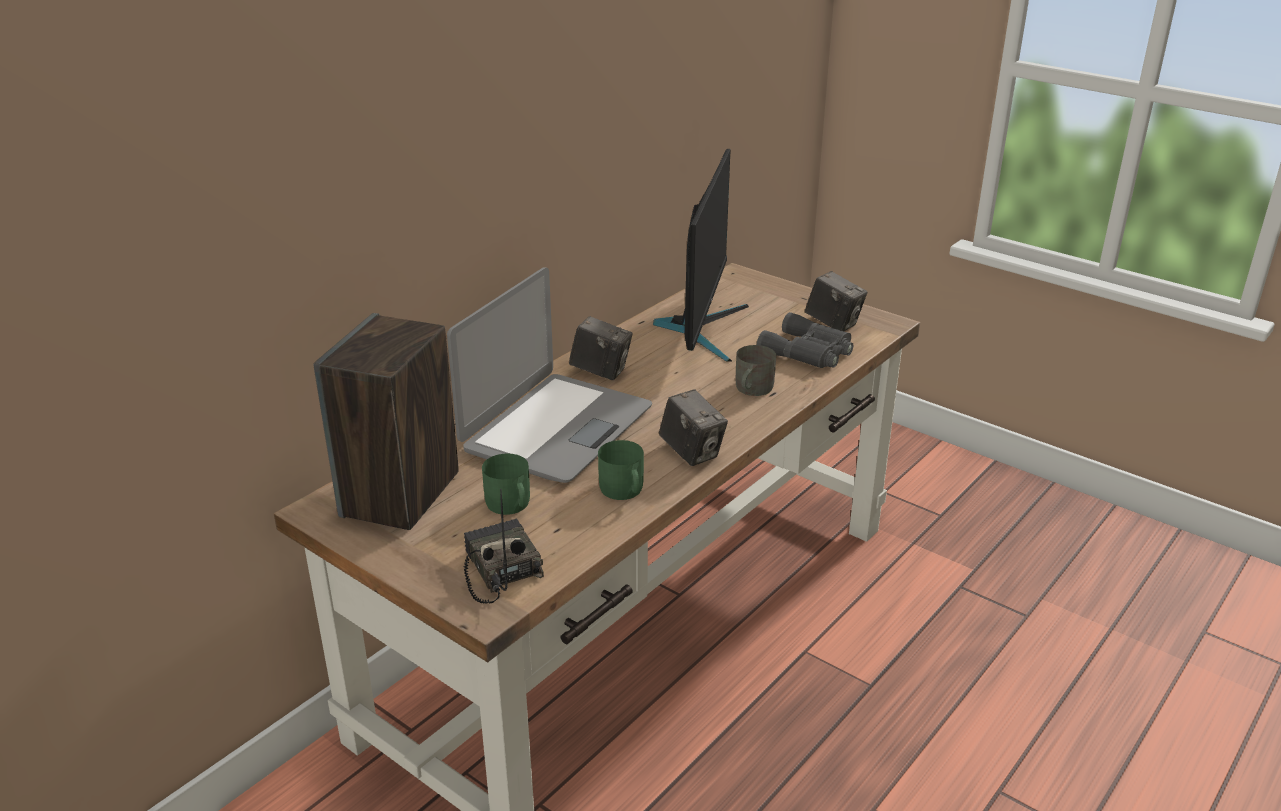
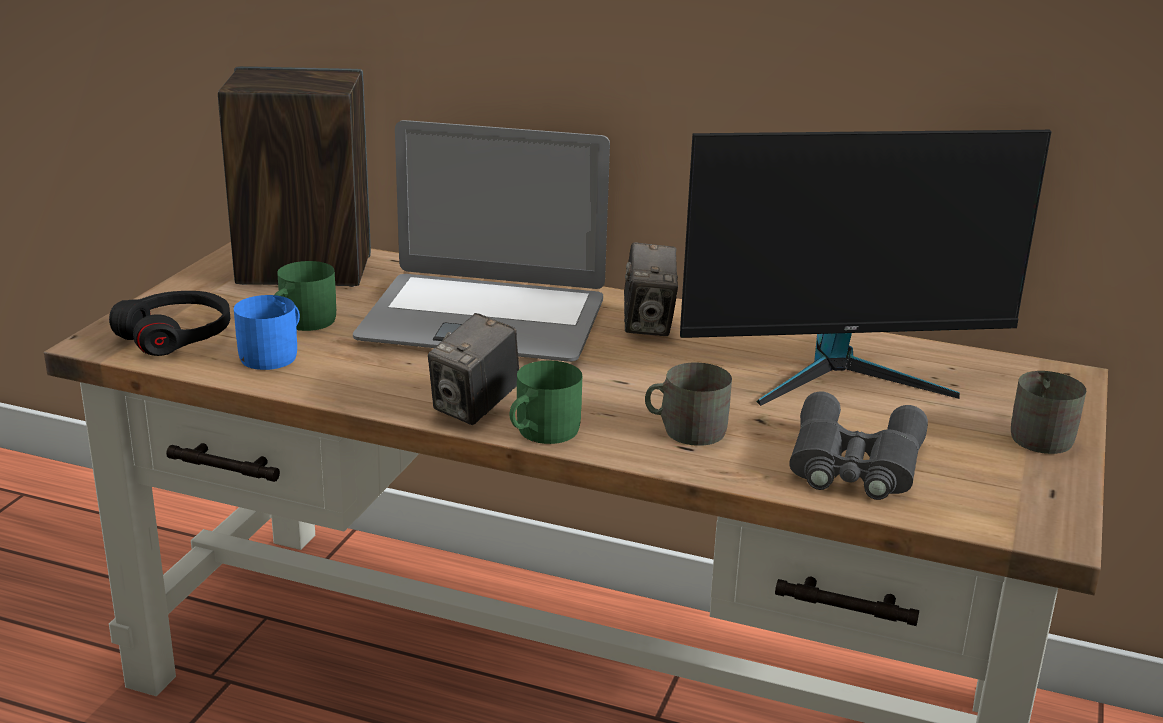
camera: 70 degrees right, 5 degrees down
(498, 569) = (176, 336): radio -> black headphones
(564, 523) = (275, 354): none -> blue mug
(623, 491) = (358, 377): green mug -> green mug (541, 432)
(796, 298) = (1042, 435): none -> grey mug
(833, 324) = (983, 477): camera -> none

